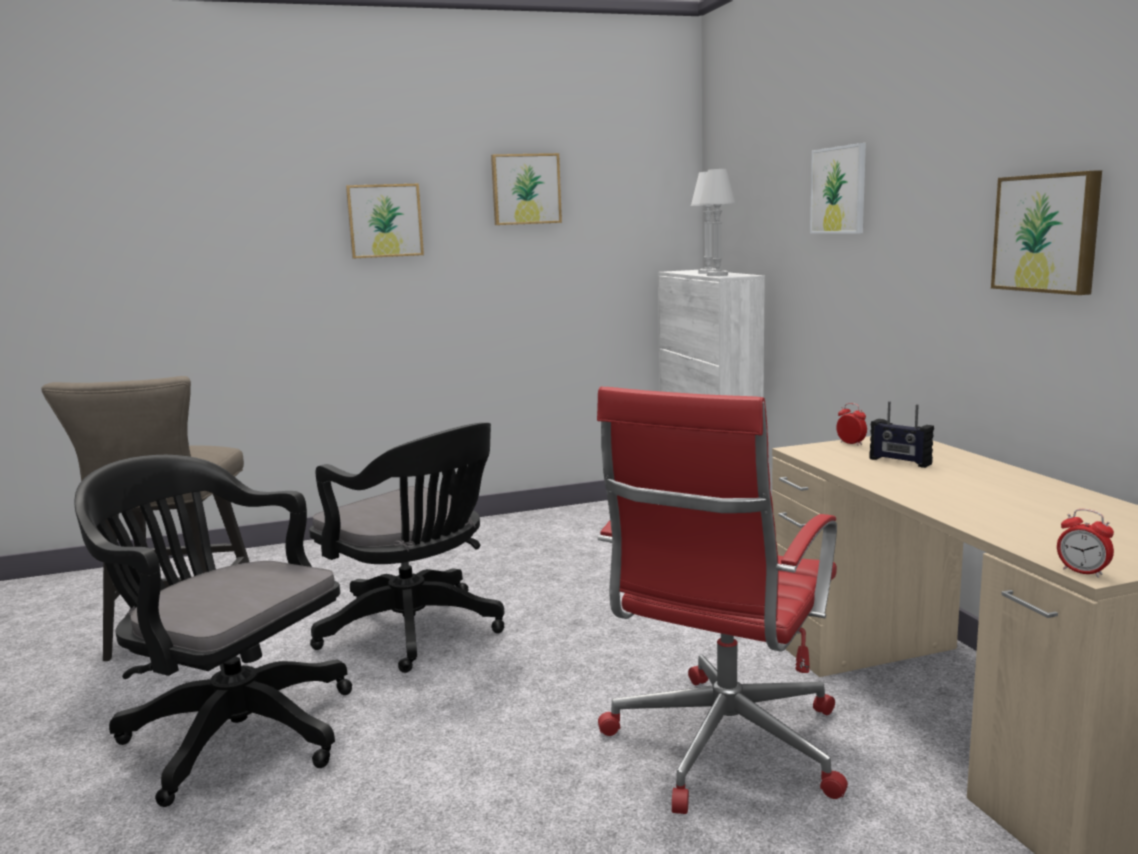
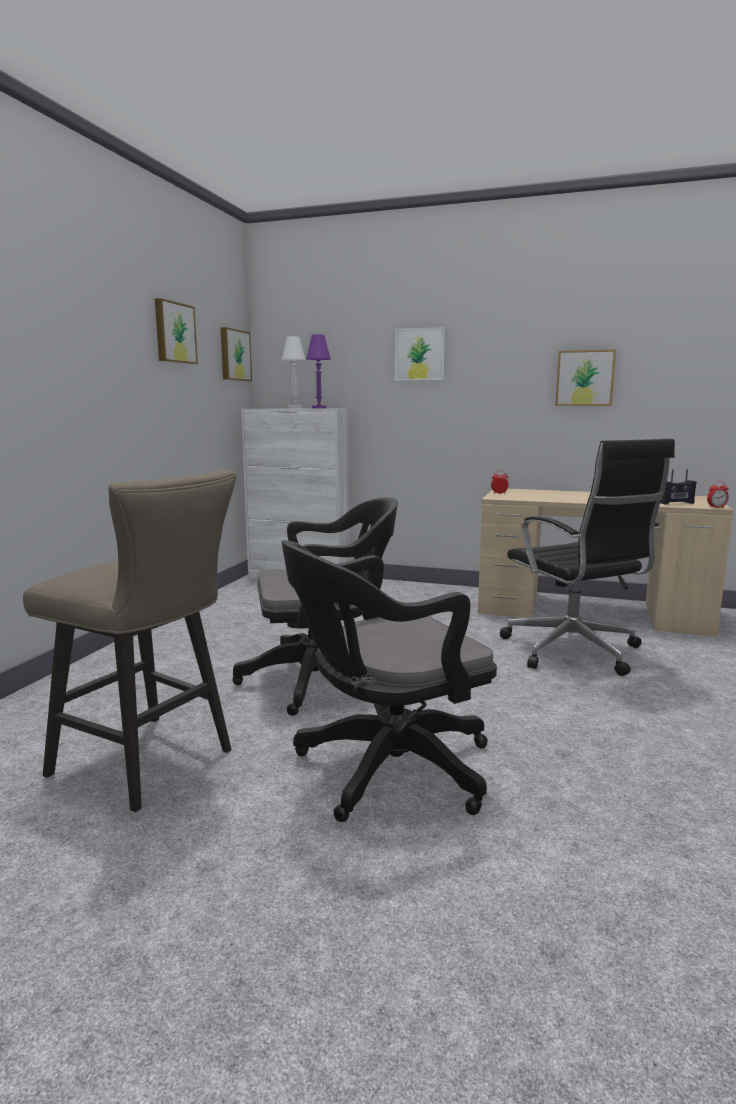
camera: 55 degrees left, 0 degrees up
(385, 221) = (92, 345): picture -> picture (234, 355)
(717, 275) = (319, 408): white table lamp -> purple table lamp
(722, 747) = (574, 652): red office chair -> black office chair
(899, 461) = (543, 495): radio -> radio (676, 503)

